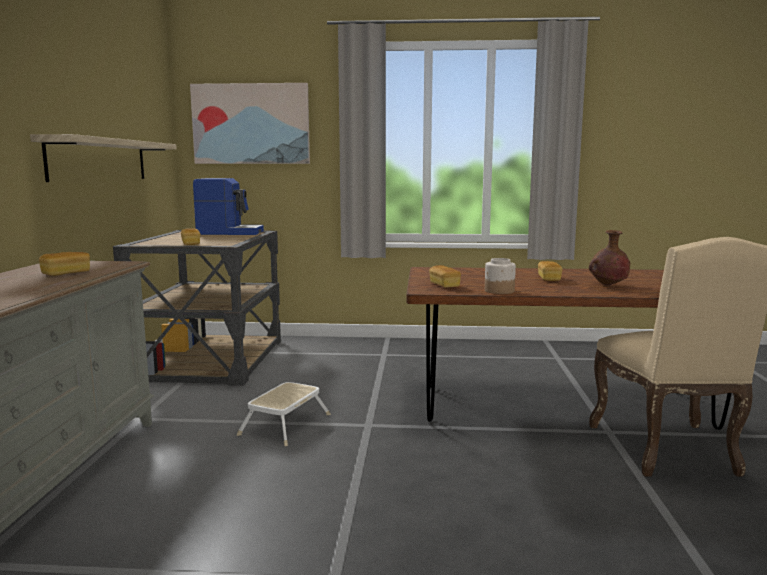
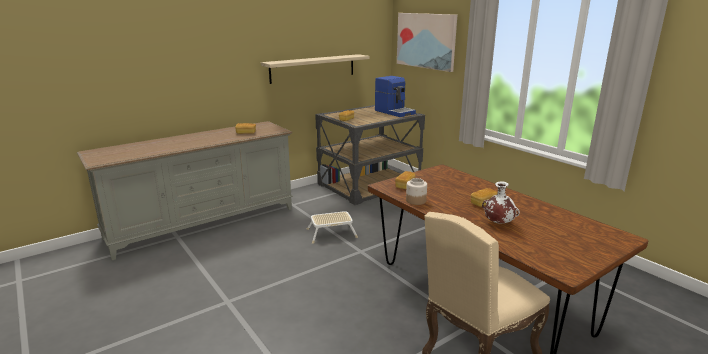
camera: 50 degrees right, 10 degrees up
(607, 285) = (498, 223): brown vase -> white vase

